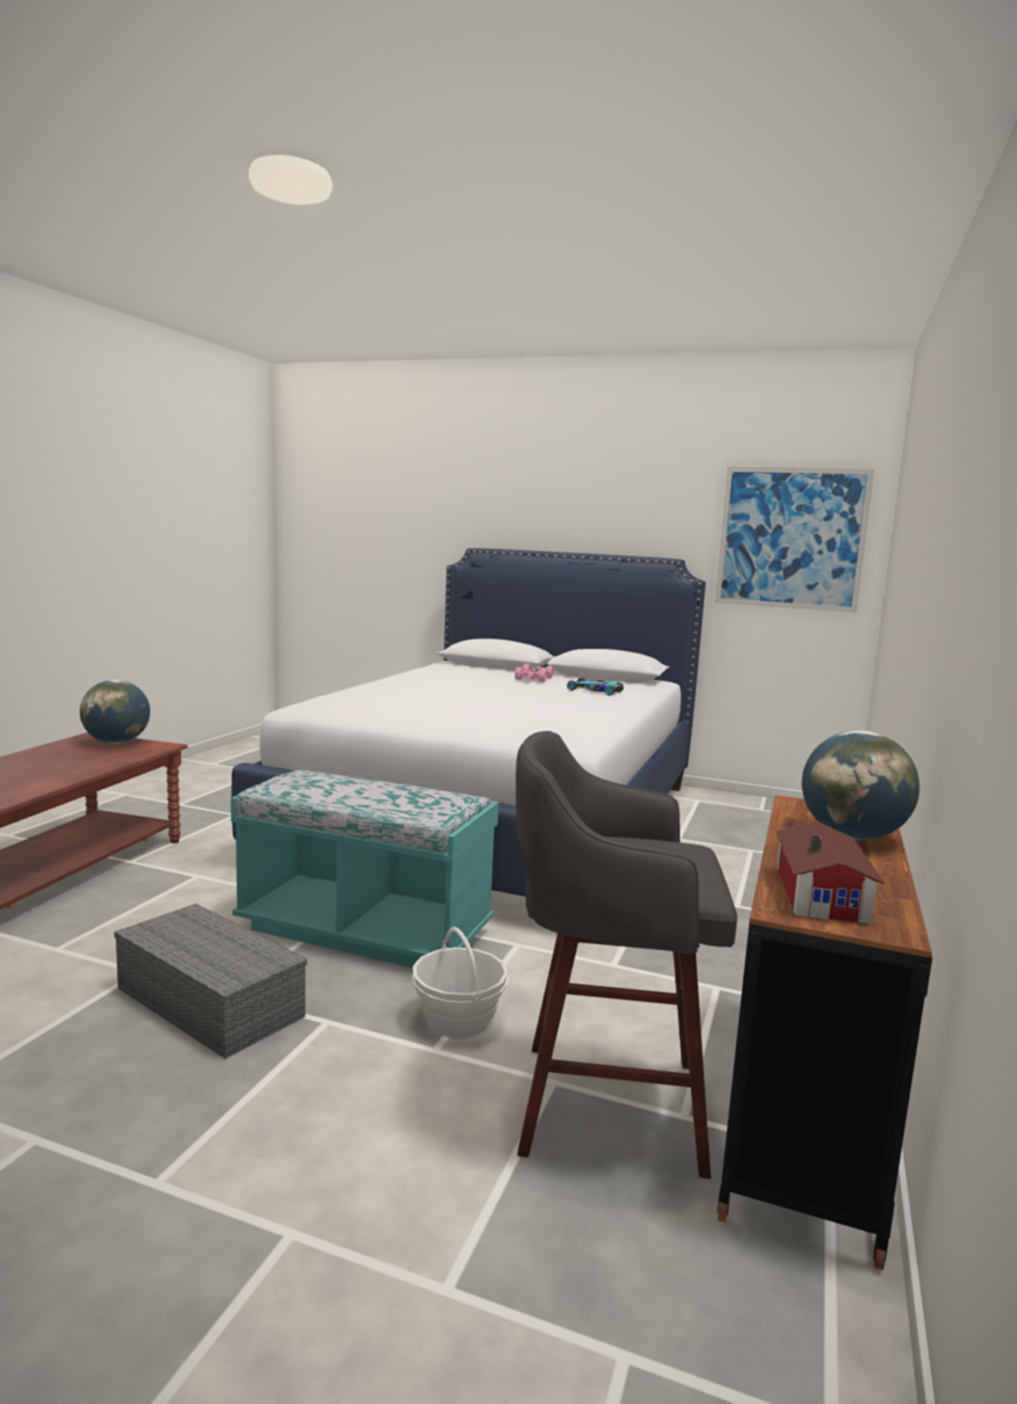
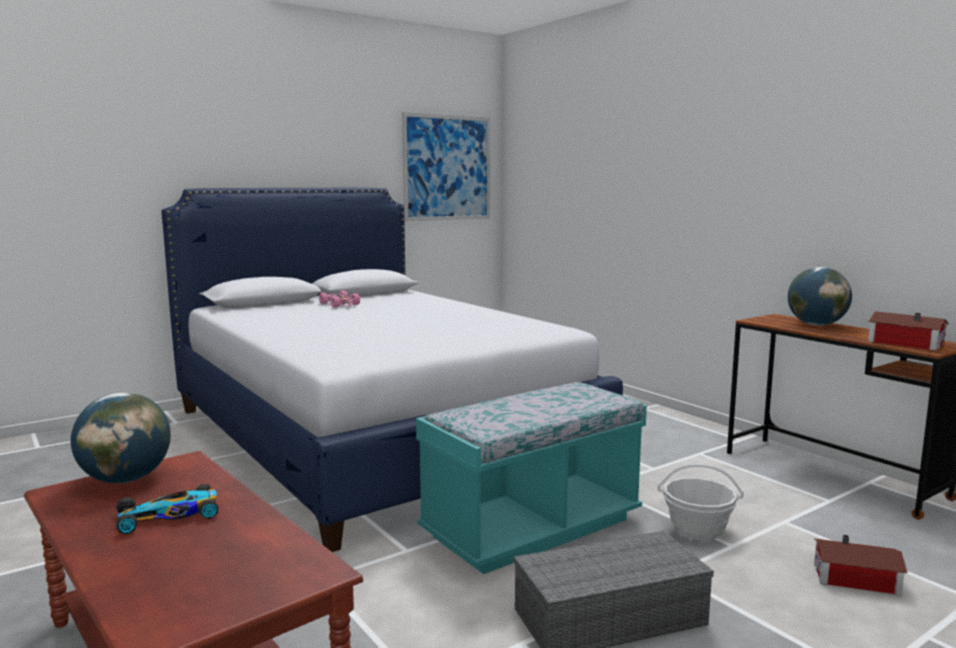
camera: 55 degrees left, 0 degrees up
(420, 1161) = (858, 579): none -> toy house
(596, 691) = (412, 302): toy car -> toy car (171, 515)
(603, 1104) = (813, 516): grey stool -> none

